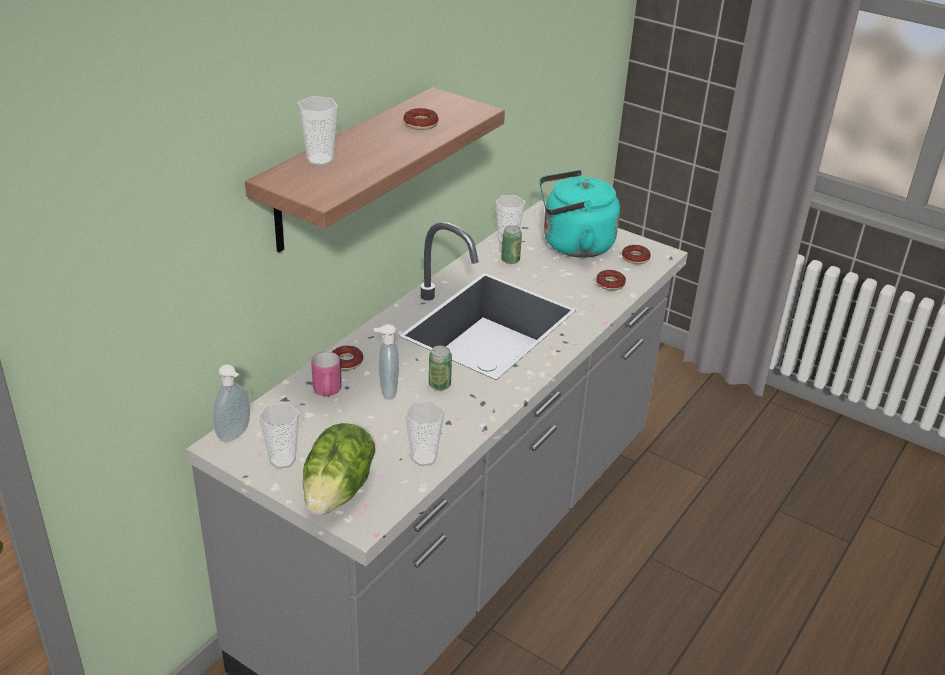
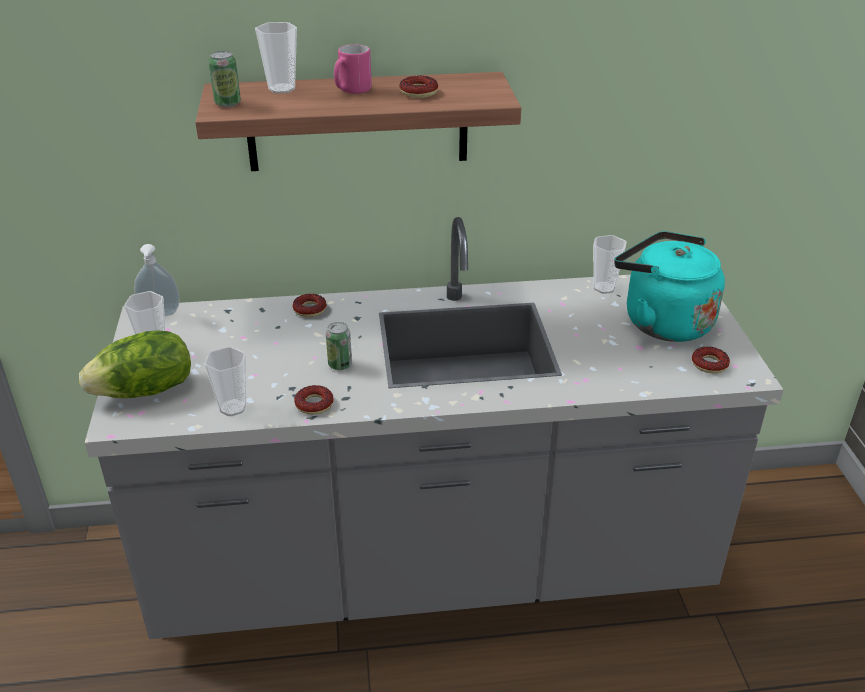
camera: 50 degrees right, 0 degrees up
(327, 392) = (260, 322): pink mug -> pink mug (351, 91)
(386, 391) = (297, 346): soap dispenser -> none
(510, 260) = (576, 304): can -> can (227, 103)
(610, 284) = (638, 372): donut -> donut (314, 404)

